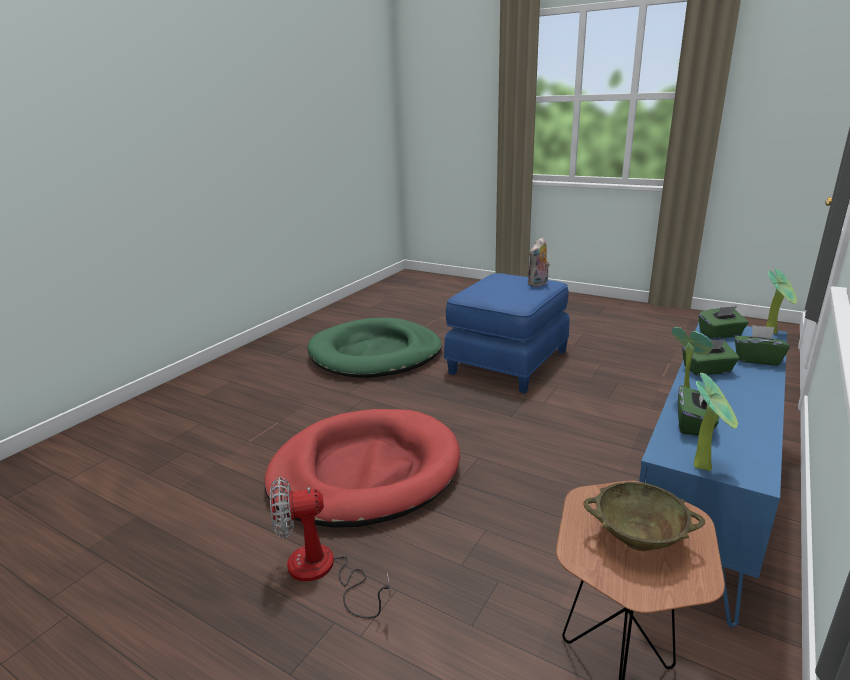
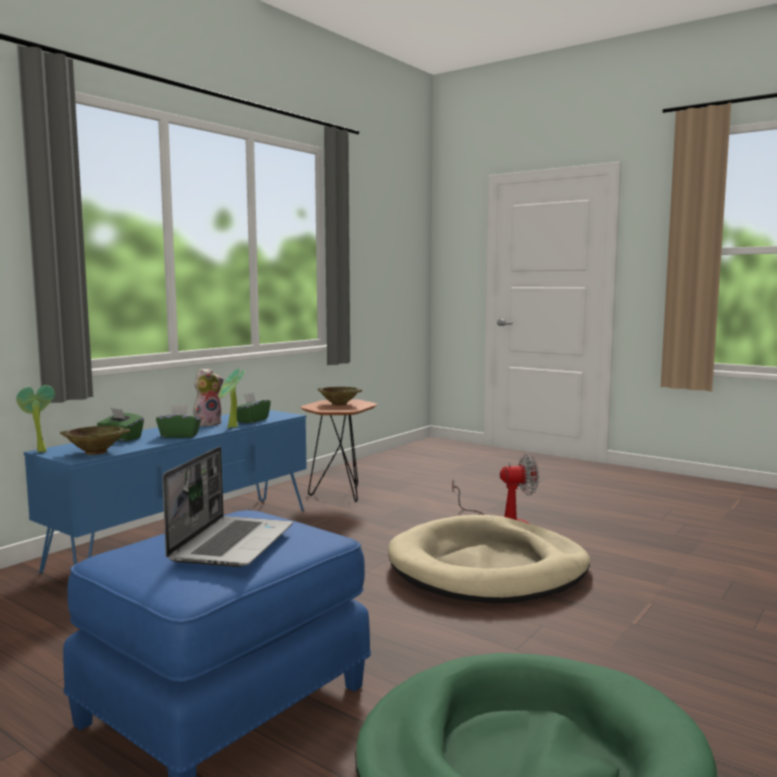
camera: 175 degrees left, 15 degrees down
(365, 472) = (488, 568): red dog bed -> beige dog bed
(502, 284) = (232, 543): none -> laptop
(538, 284) = (152, 548): plush toy -> plush toy (207, 424)
(705, 466) = (276, 413): potted plant -> none
(720, 334) = (96, 452): green tissue box -> beige bowl

